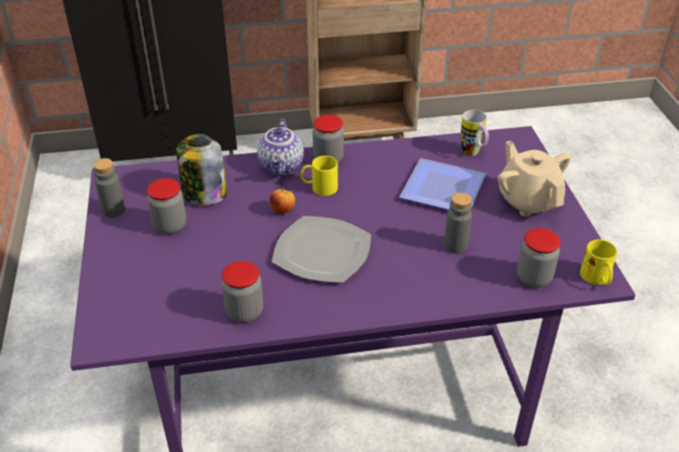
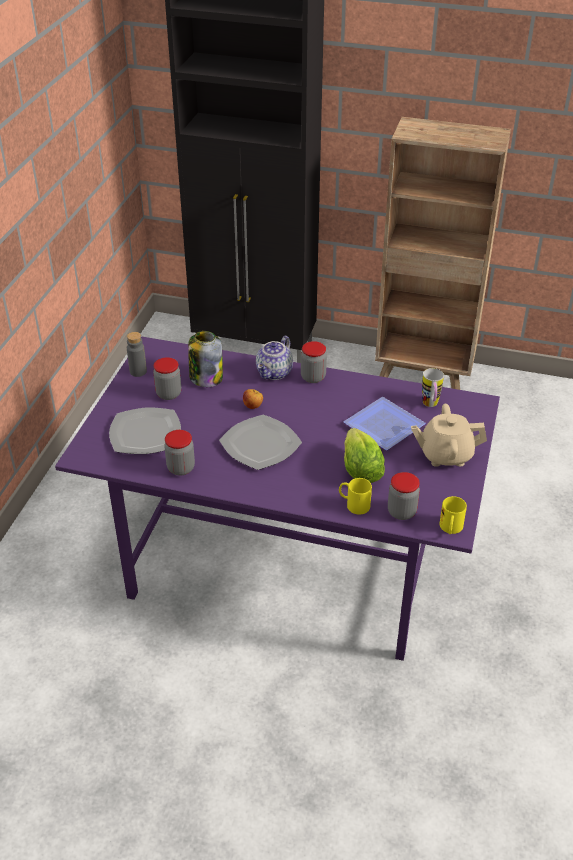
camera: 25 degrees right, 0 degrees up
(172, 283) = (146, 434): none -> plate
(319, 188) = (291, 397): yellow mug -> yellow mug (353, 504)
(455, 246) = (360, 470): grey bottle -> lettuce
(528, 200) = (445, 455): beige teapot -> beige teapot turned 90 degrees counterclockwise

